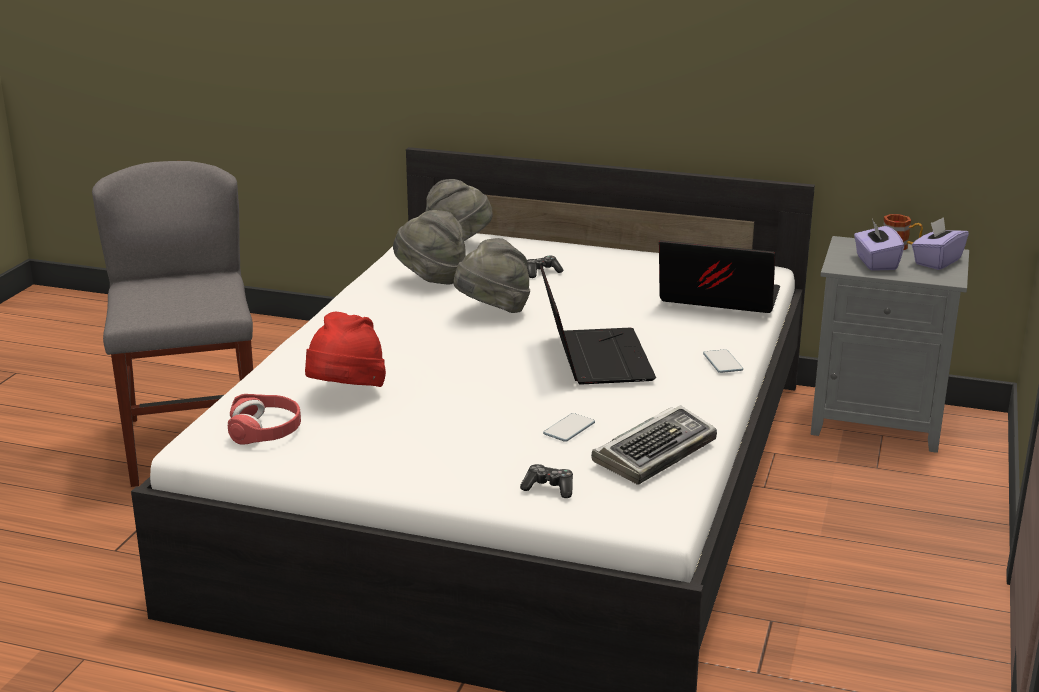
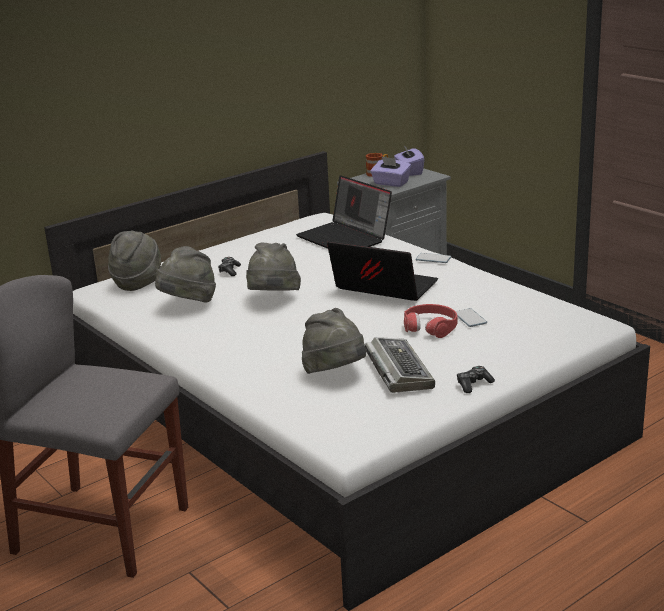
camera: 55 degrees left, 0 degrees up
(265, 429) = (357, 413): red headphones -> red headphones (430, 327)
(346, 394) = (335, 374): red hat -> grey hat
(549, 488) = (540, 342): game controller -> game controller (473, 384)
(655, 452) = (527, 303): keyboard -> keyboard (398, 371)
(716, 299) = (345, 238): laptop -> laptop turned 90 degrees counterclockwise

